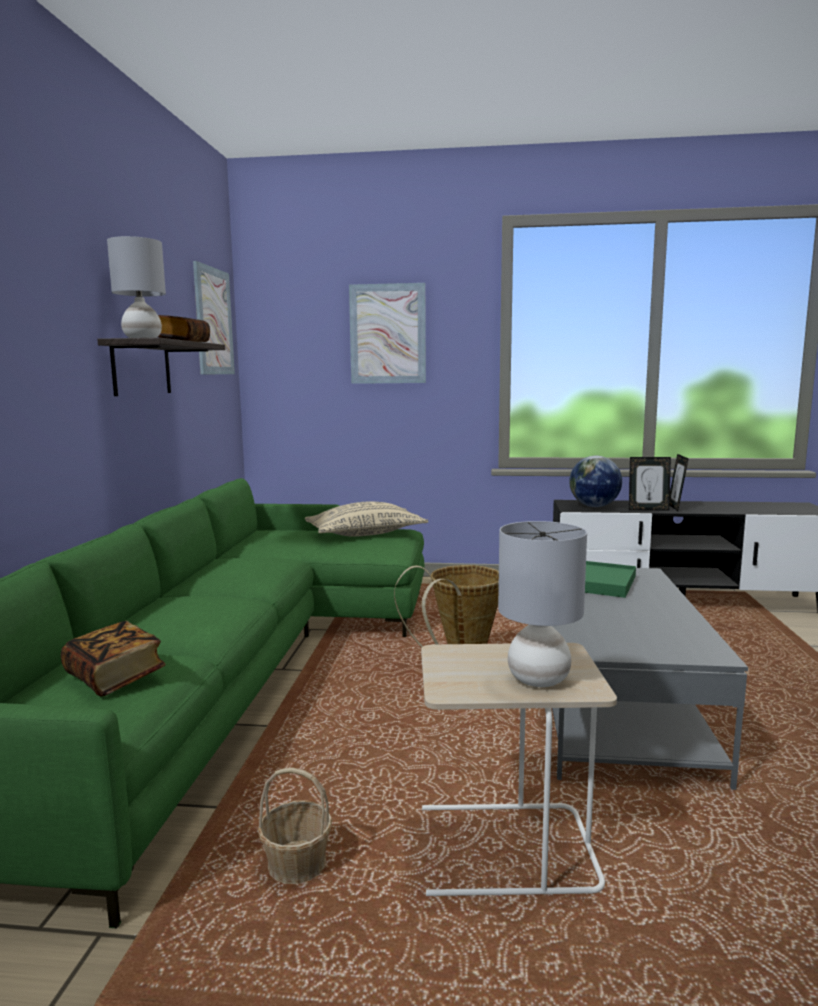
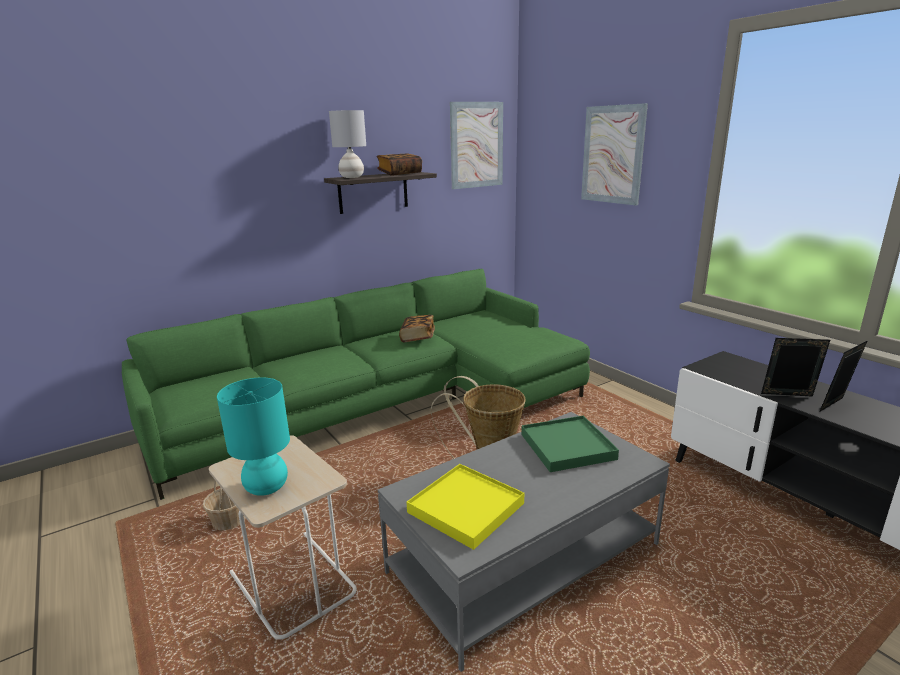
camera: 50 degrees right, 10 degrees up
(115, 677) = (221, 386): book -> book (417, 337)
(366, 534) = (527, 335): beige pillow -> none
(538, 680) = (266, 487): grey table lamp -> turquoise table lamp
(594, 506) = (737, 372): globe -> none
(643, 636) = (465, 508): none -> yellow tray
(648, 509) = (788, 396): picture frame -> picture frame turned 135 degrees clockwise

